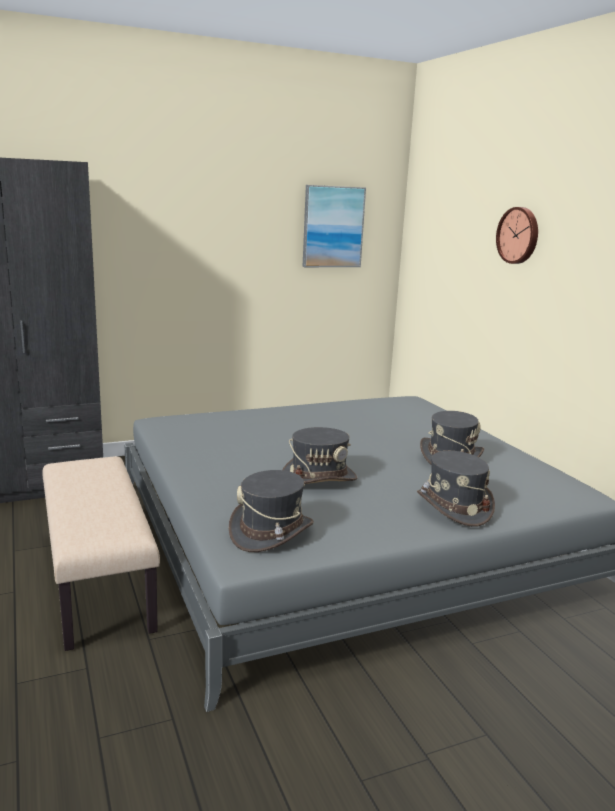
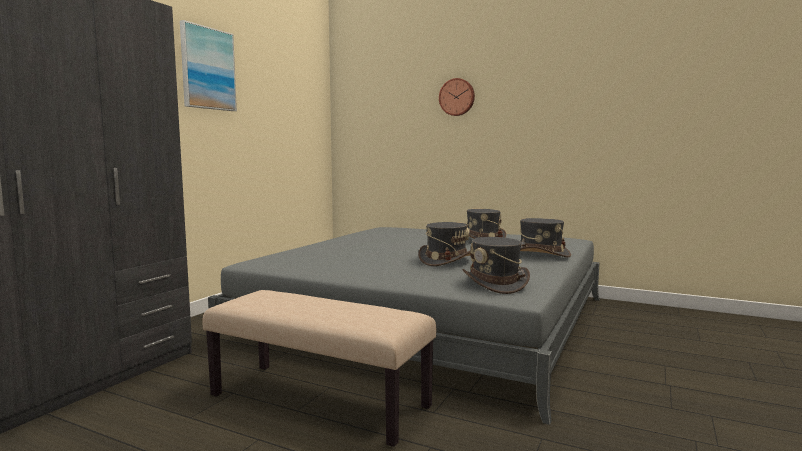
camera: 40 degrees left, 10 degrees down
(333, 227) = (294, 104): picture -> picture (208, 68)

